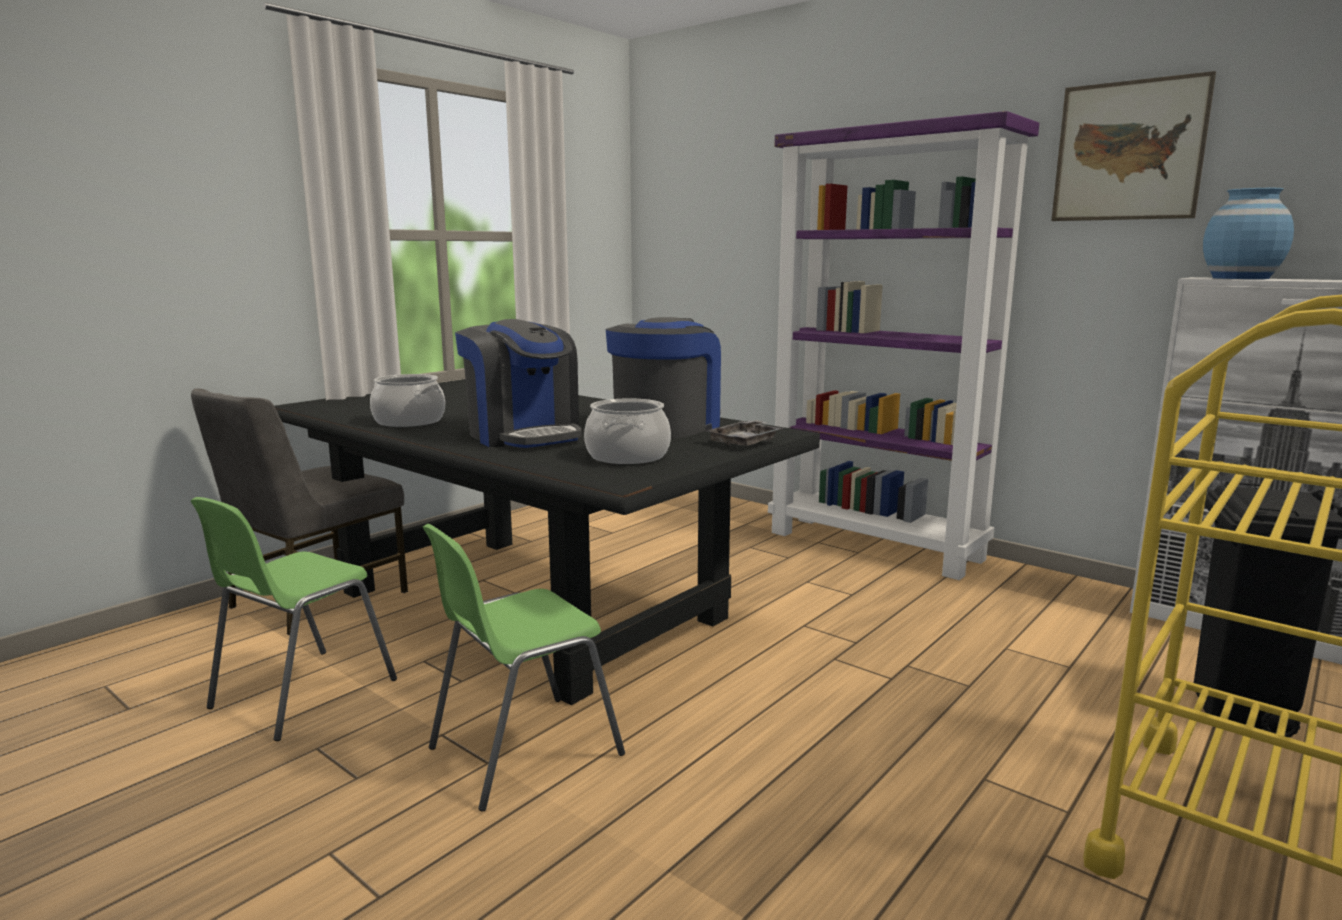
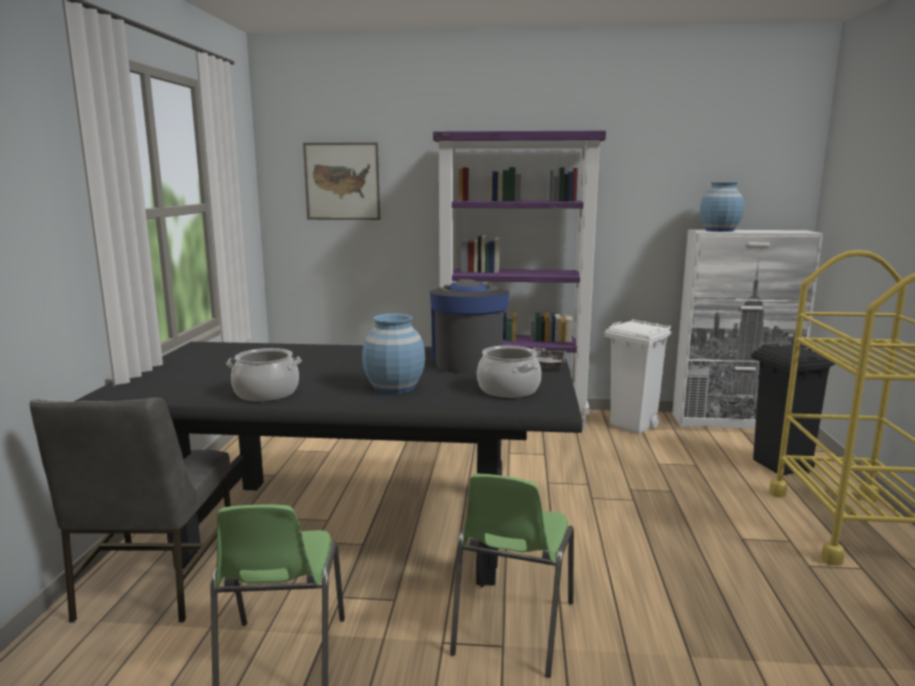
camera: 35 degrees left, 0 degrees up
(524, 435) = (394, 387): coffee machine -> blue vase
(1044, 594) = (633, 426): none -> white trash can
(1128, 151) = (649, 155): picture -> picture (342, 181)

